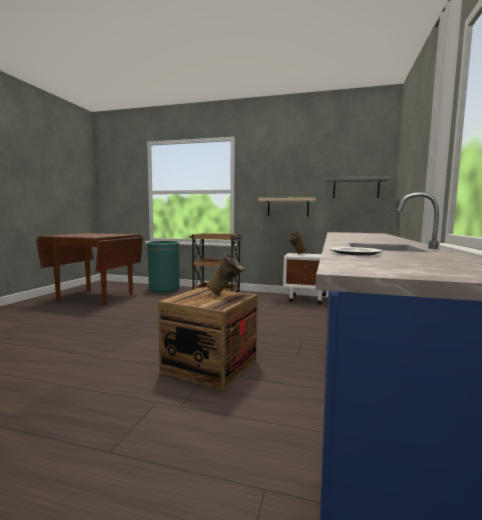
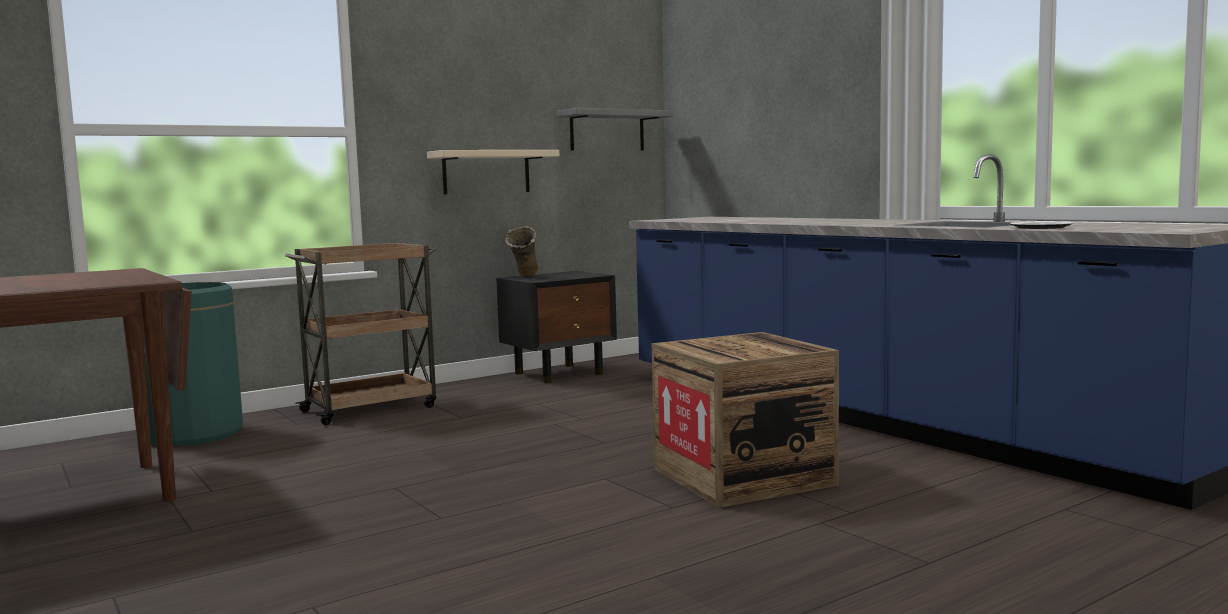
camera: 50 degrees left, 0 degrees up
(226, 295) = (740, 340): beige vase -> none
(306, 299) = (560, 373): white nightstand -> black nightstand

